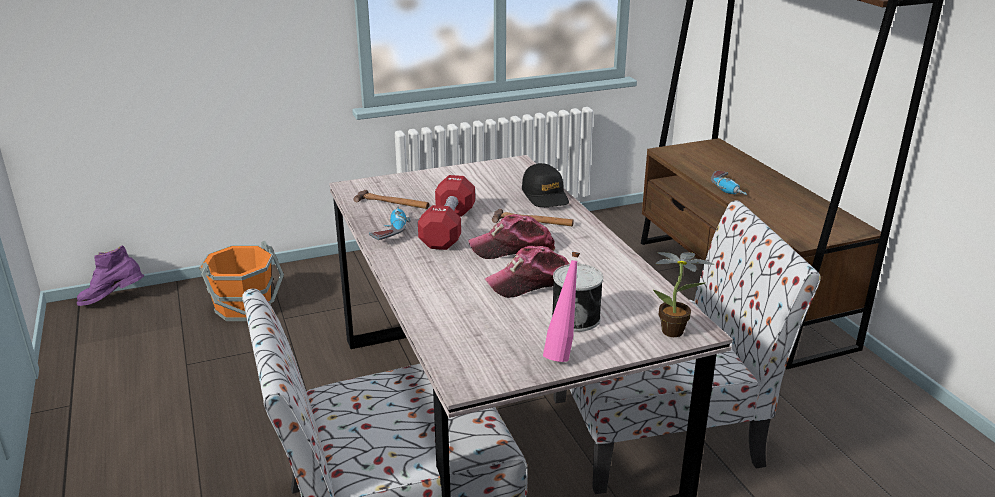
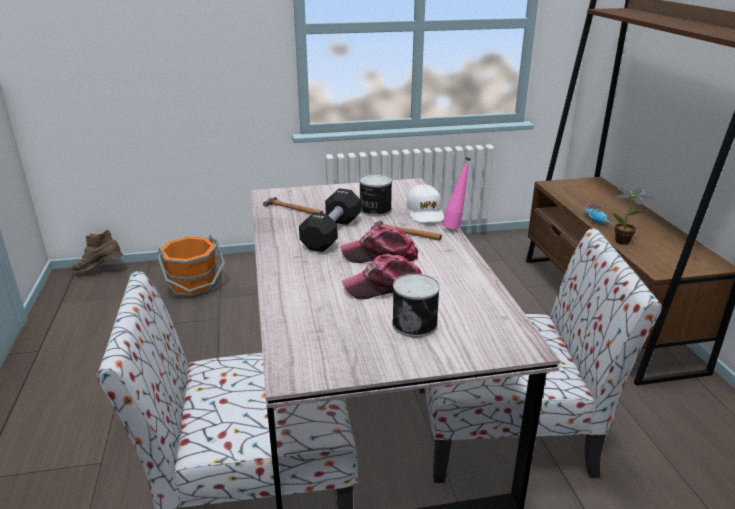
camera: 10 degrees right, 0 degrees up
(113, 300) = (100, 271): purple boot -> brown boot
(390, 231) = (282, 232): power drill -> none
(448, 228) = (331, 234): red dumbbell -> black dumbbell
(486, 197) = (374, 210): none -> can
(545, 195) = (425, 212): black cap -> white cap
(562, 353) = (389, 357): pink bottle -> pink bottle (455, 226)
(676, 332) = (506, 348): potted plant -> potted plant (624, 242)

